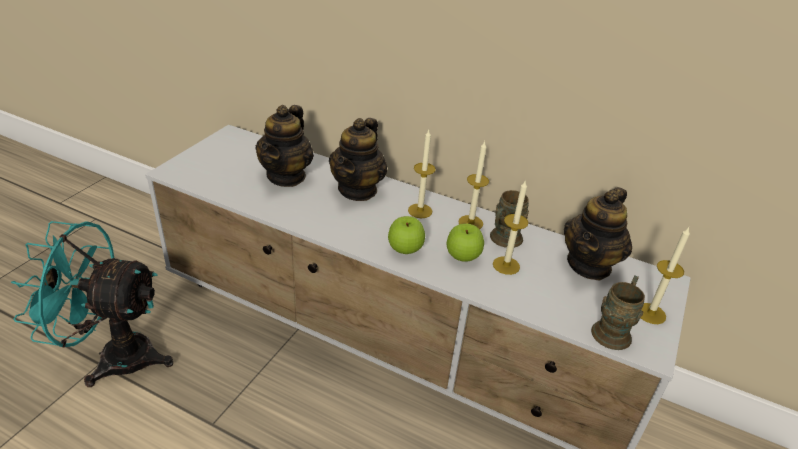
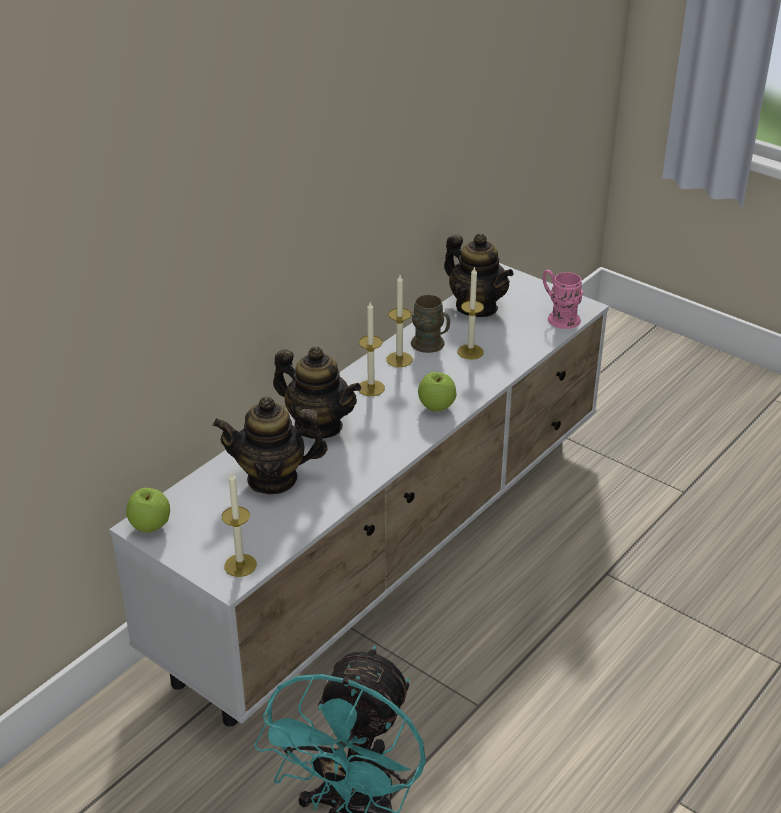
camera: 75 degrees left, 0 degrees up
(286, 176) = (272, 478): teapot -> teapot turned 150 degrees clockwise
(463, 257) = (454, 374): apple -> apple (150, 526)
(613, 330) = (558, 317): brown mug -> pink mug
(650, 313) = (542, 294): candle -> candle (240, 565)

